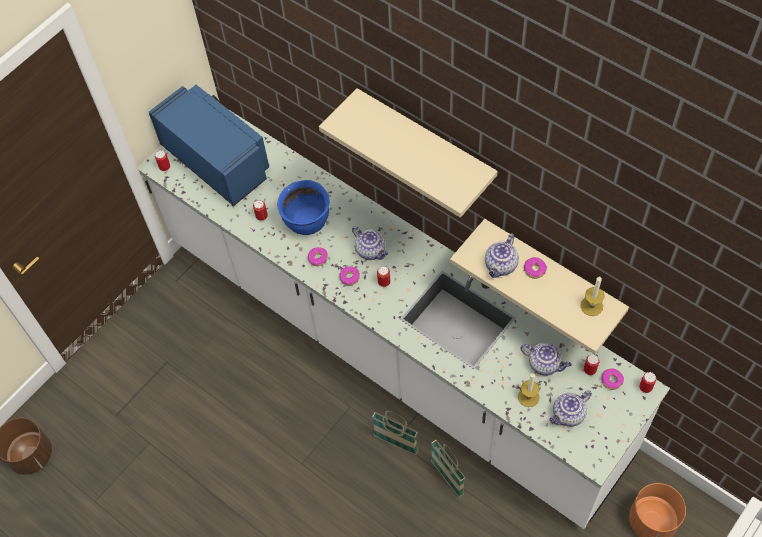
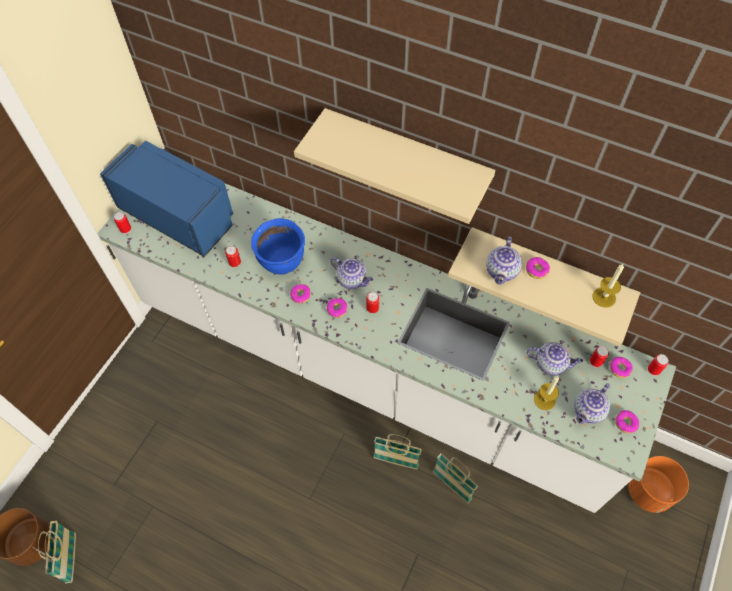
camera: 15 degrees left, 0 degrees up
(65, 476) = (71, 557): none -> basket
(601, 432) = (625, 423): none -> donut

